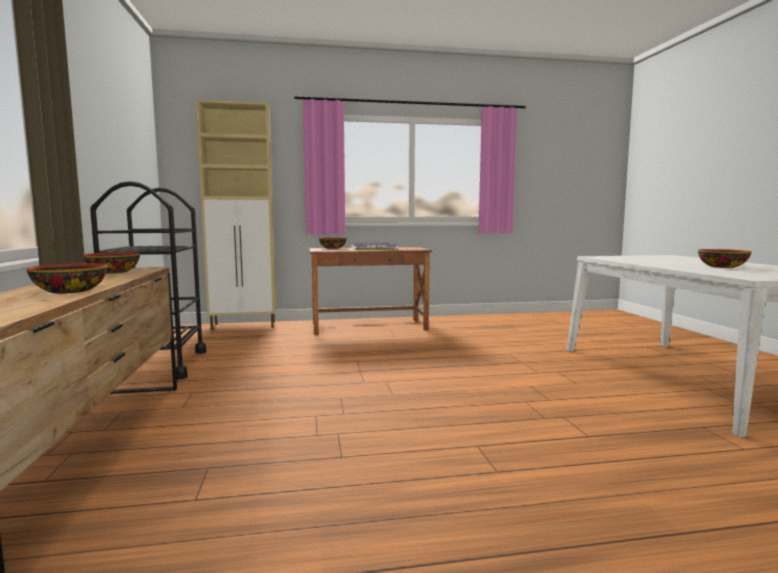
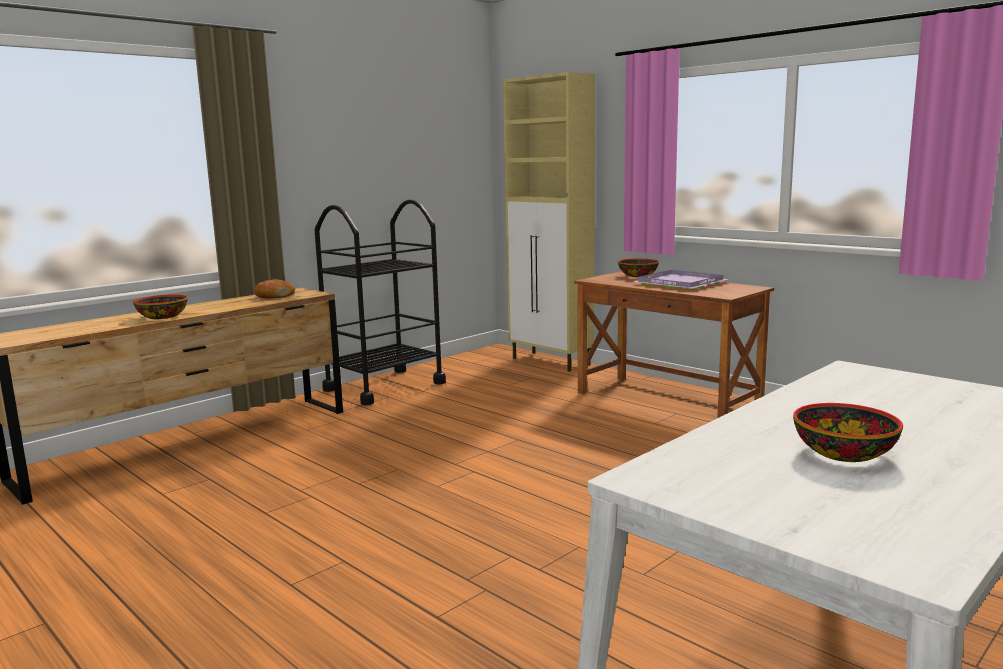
camera: 55 degrees right, 5 degrees up
(112, 272) = (274, 296): bowl -> bread

